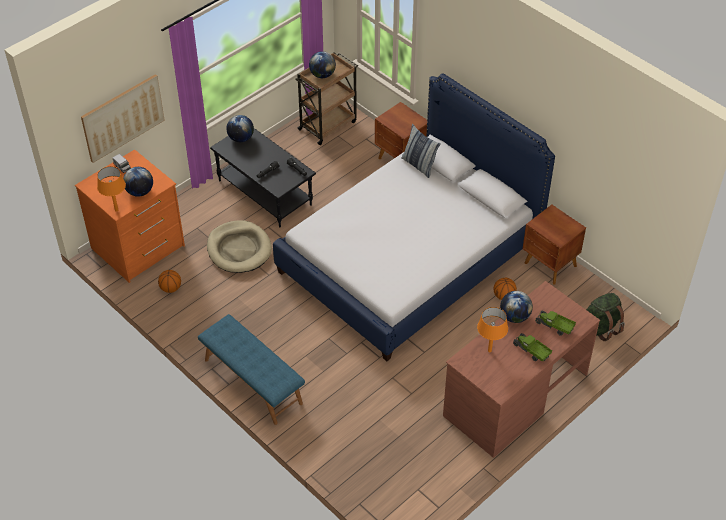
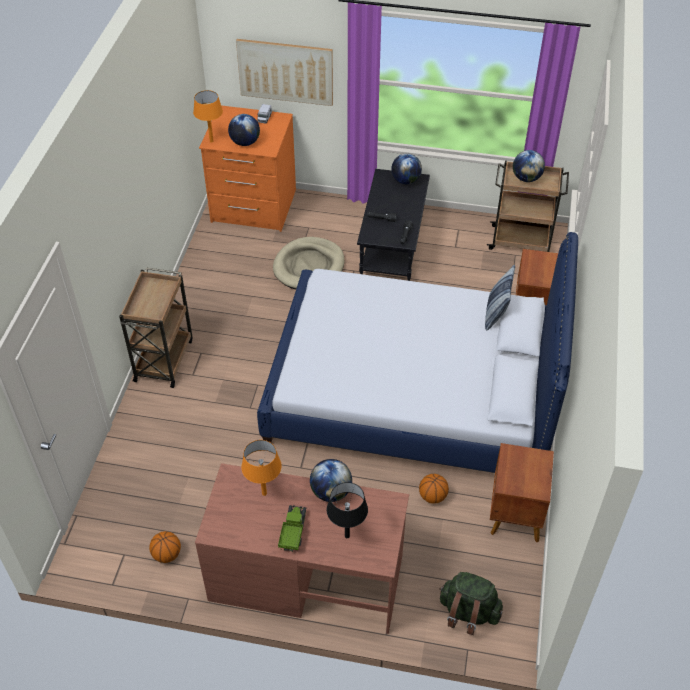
camera: 55 degrees right, 0 degrees up
(170, 288) = (226, 250): basketball -> basketball (167, 554)
(252, 381) = (164, 359): blue bench -> brown cart
(554, 326) = (347, 536): toy truck -> black table lamp

